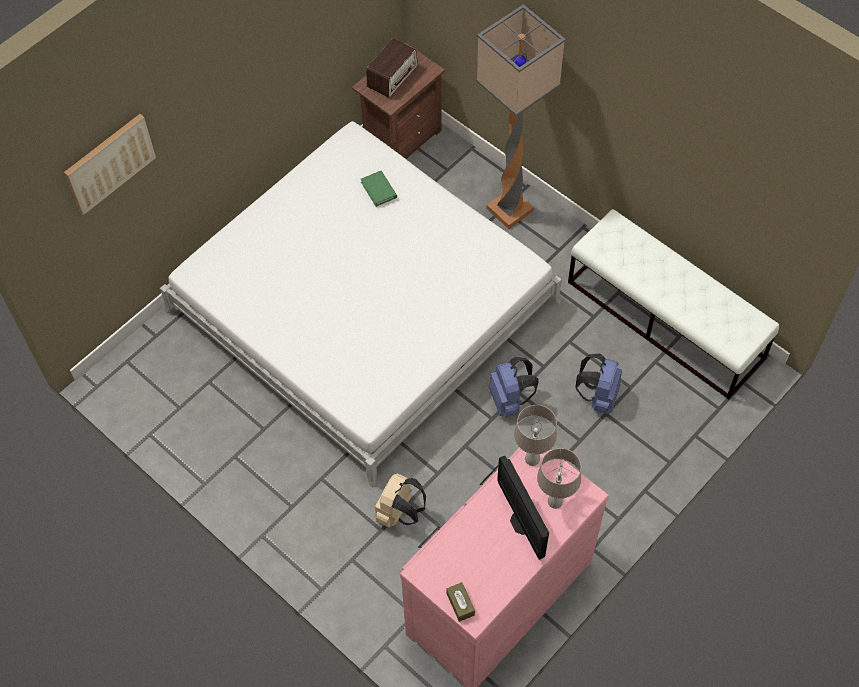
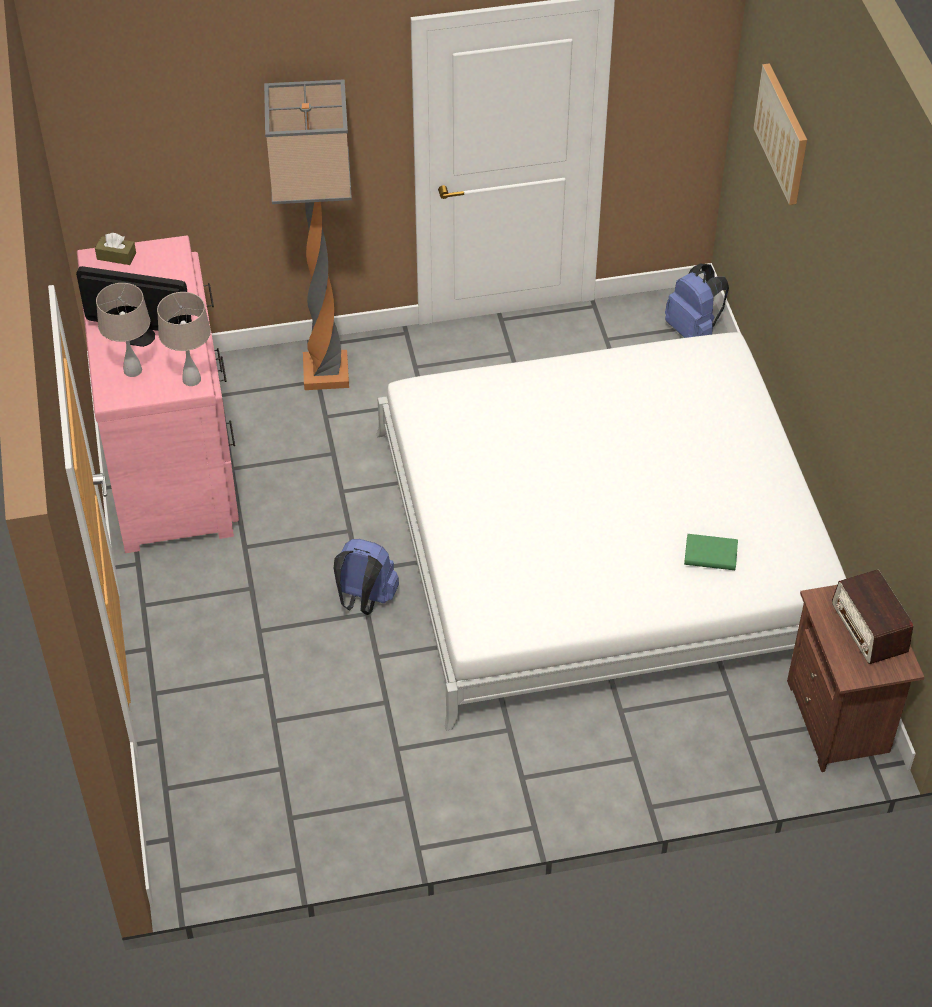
camera: 125 degrees right, 10 degrees down
(399, 513) = (329, 438): beige backpack -> none
(509, 208) = (629, 766): floor lamp -> floor lamp (327, 374)
(598, 396) = (292, 682): blue backpack -> blue backpack (693, 330)
(665, 320) = (323, 820): white bench -> none

